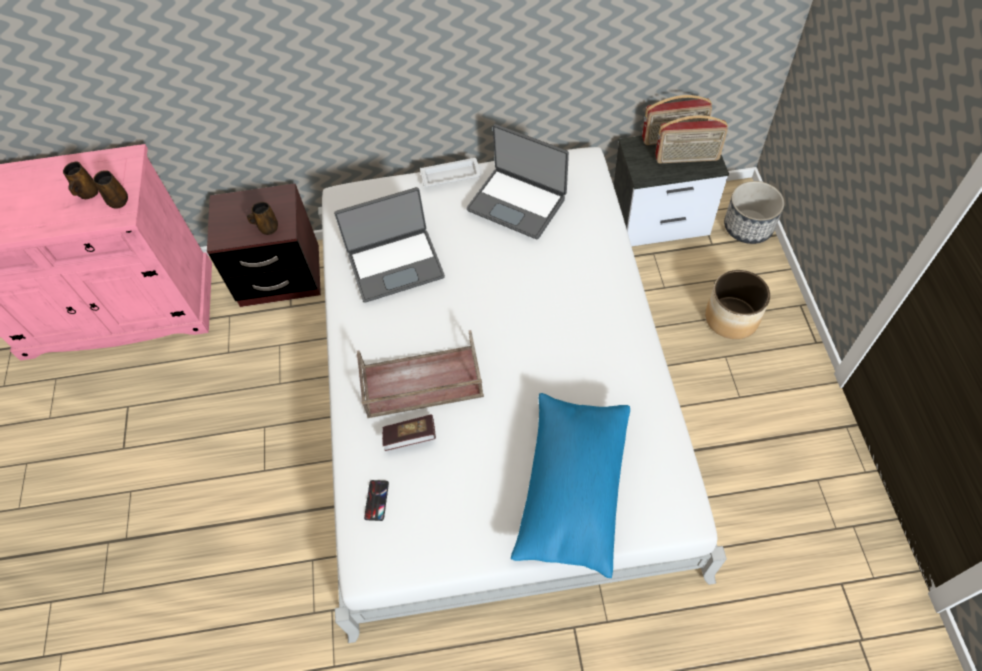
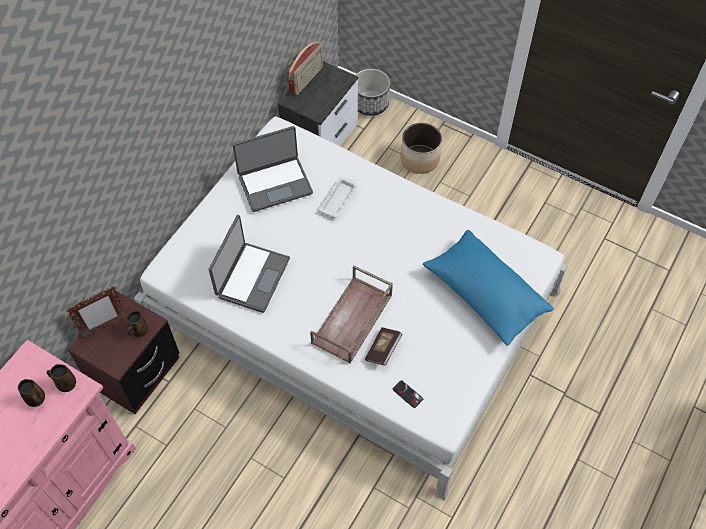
camera: 55 degrees left, 0 degrees up
(252, 203) = (105, 327): none -> picture frame
(452, 175) = (214, 201): white tray -> white tray (338, 199)
(687, 158) = (327, 85): radio -> none

